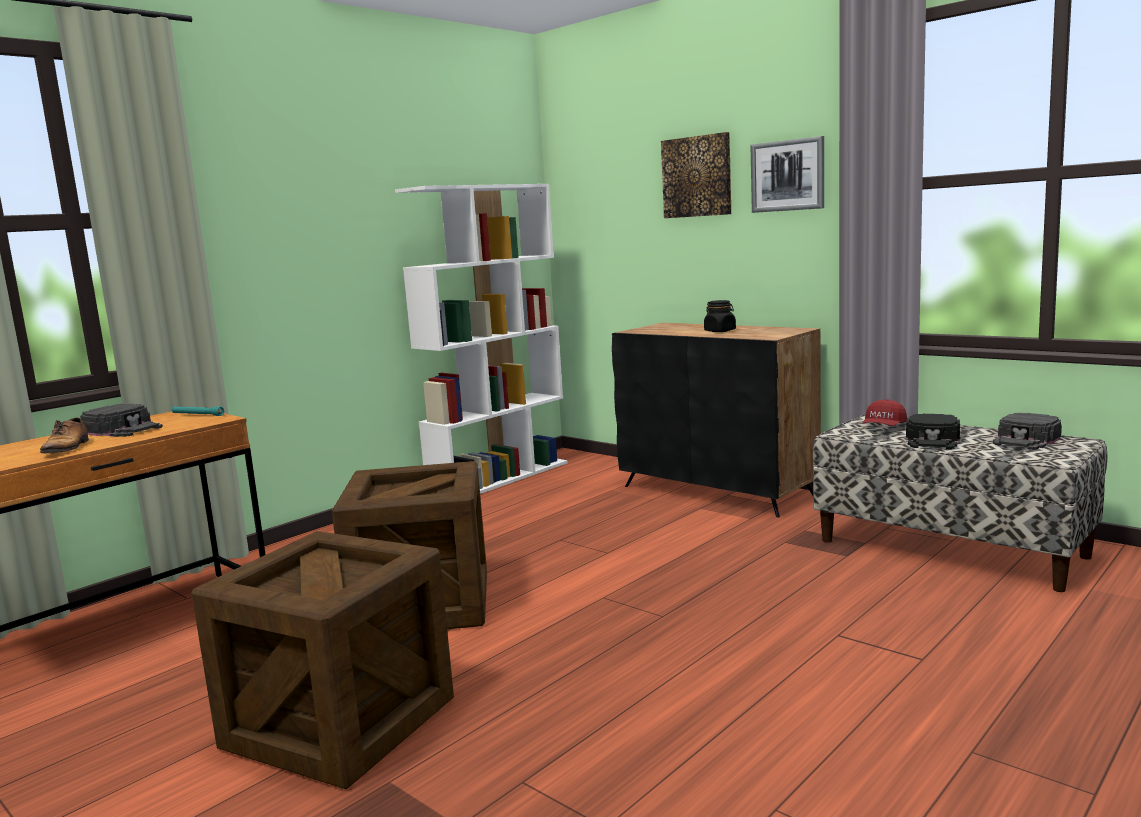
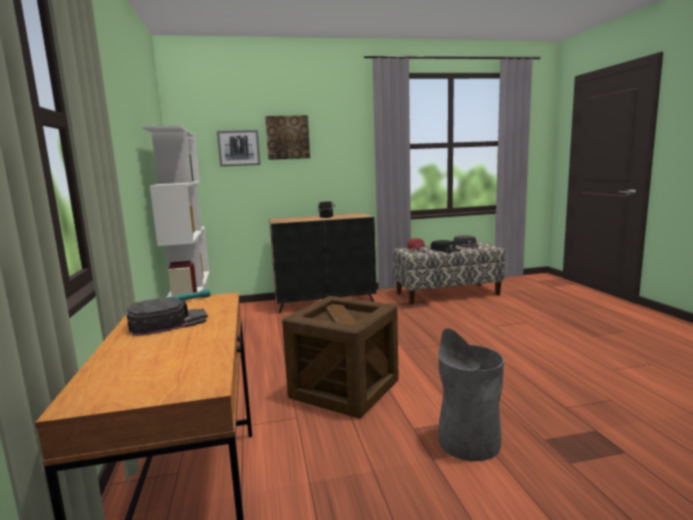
camera: 55 degrees left, 0 degrees up
(67, 448) = (199, 341): shoe -> none
(340, 723) = (468, 442): crate -> grey trash can
(788, 175) = (341, 140): picture -> picture (239, 148)

